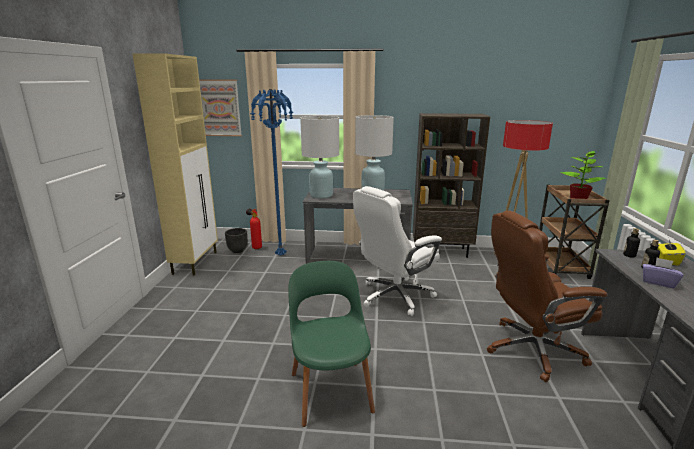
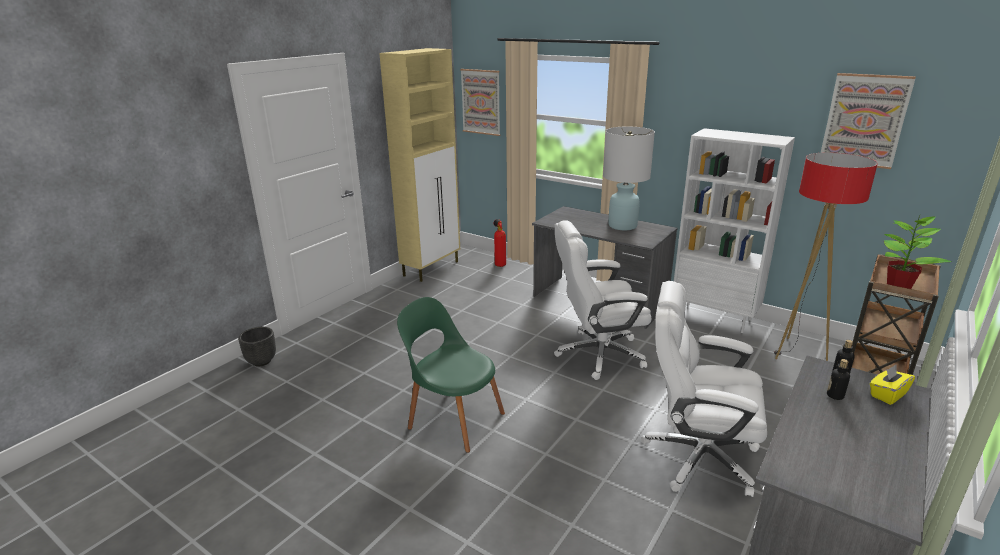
camera: 30 degrees right, 5 degrees up
(237, 250) = (479, 264): black planter -> black planter (262, 361)
(280, 255) = (517, 278): blue floor lamp -> none
(321, 195) = (560, 218): white table lamp -> none
(330, 388) = (453, 419): green chair -> green chair turned 75 degrees counterclockwise
(442, 251) = (714, 317): brown bookcase -> white bookcase
(525, 98) = (864, 120): none -> picture
(531, 349) = (697, 456): brown office chair -> white office chair
(658, 282) = (816, 413): purple tissue box -> none

